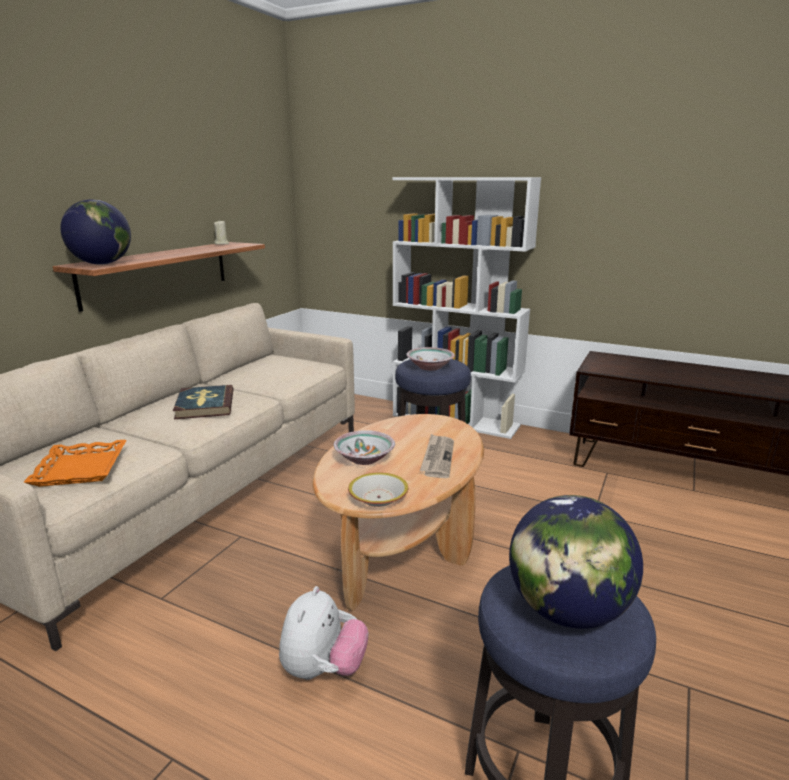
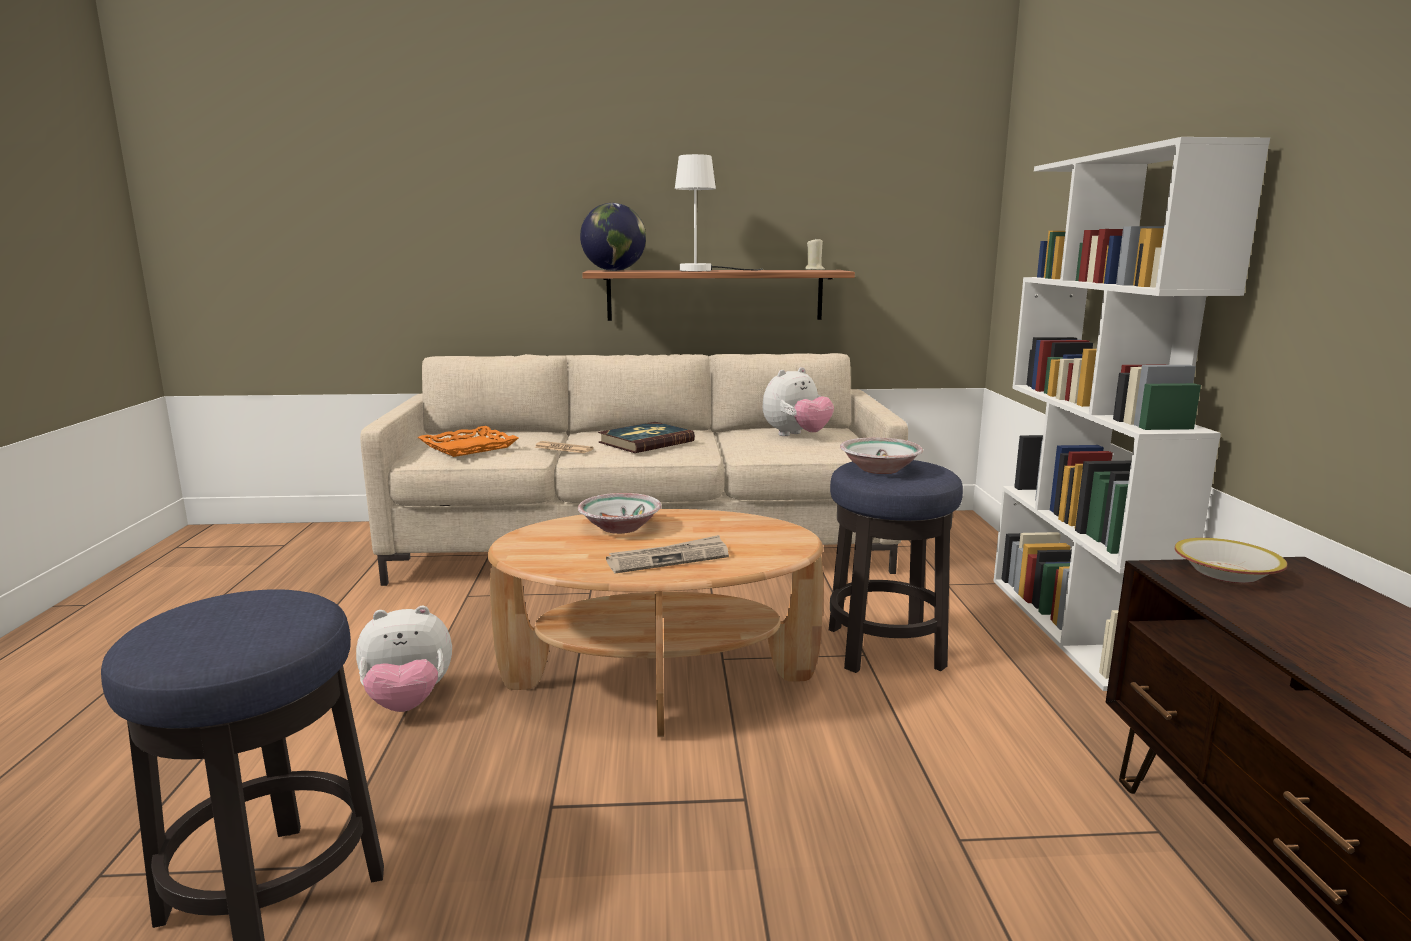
camera: 60 degrees right, 5 degrees down
(162, 434) = (563, 448): none -> newspaper
(170, 254) = (706, 270): none -> white table lamp
(273, 367) = (796, 435): none -> plush toy
(378, 498) = (528, 552): bowl -> bowl (1226, 573)
(567, 611) = (207, 624): globe -> none

